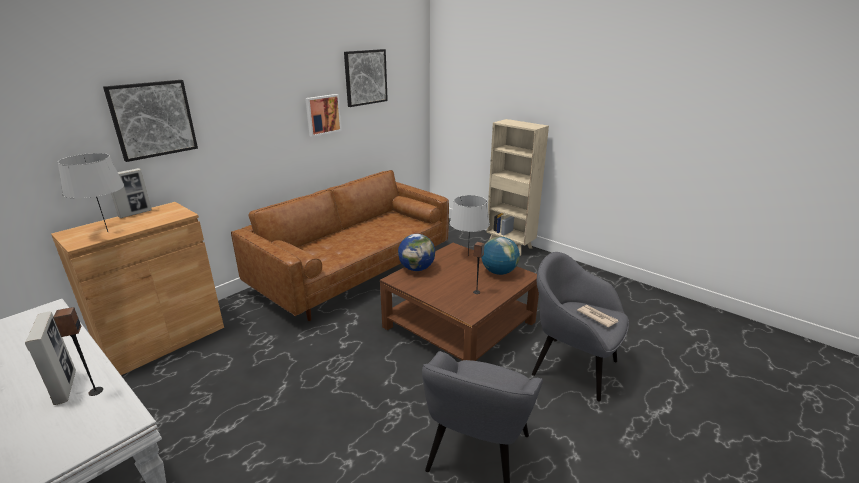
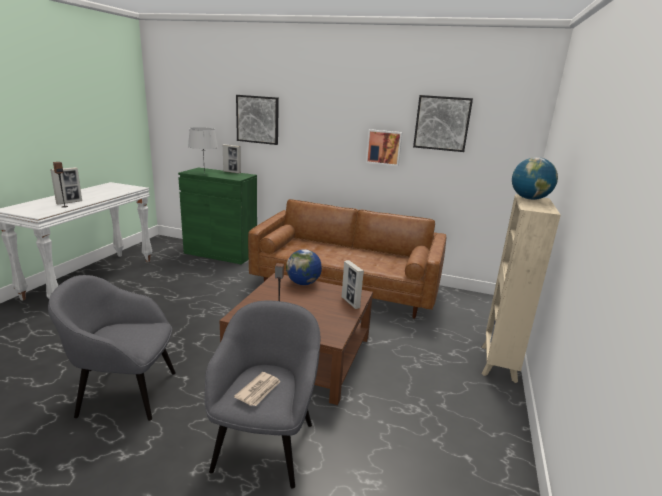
camera: 65 degrees right, 5 degrees down
(163, 340) = (220, 253): brown cabinet -> green cabinet
(468, 255) = (350, 302): grey table lamp -> picture frame
(499, 272) = (328, 322): globe -> globe (529, 199)

